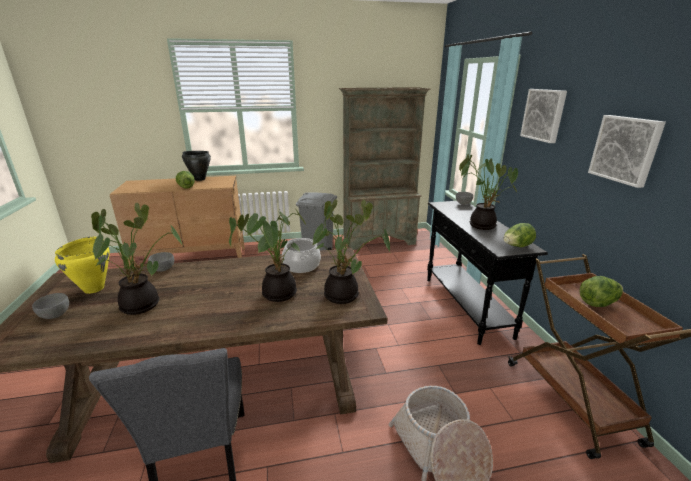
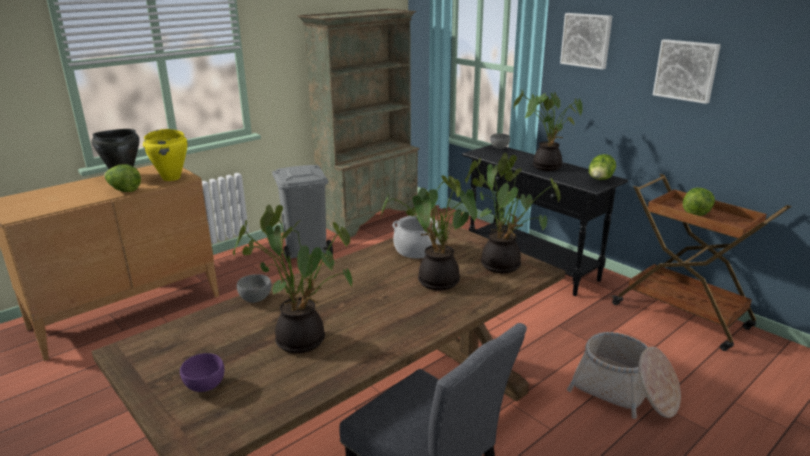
camera: 30 degrees left, 0 degrees up
(56, 315) = (205, 386): grey bowl -> purple bowl
(94, 288) = (199, 345): yellow cooking pot -> yellow cooking pot (171, 178)

